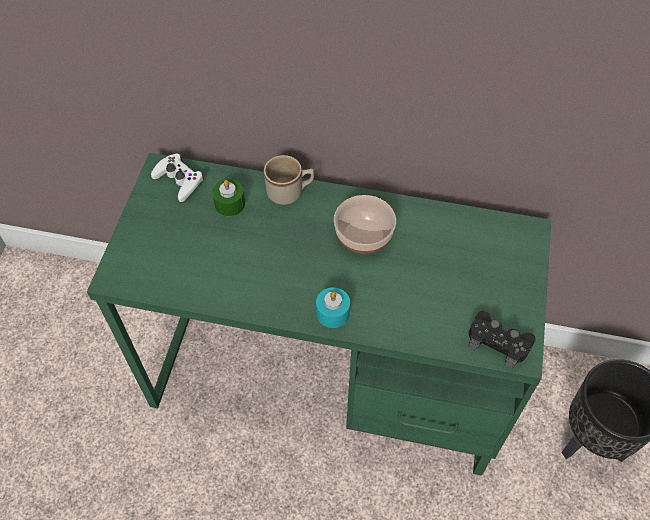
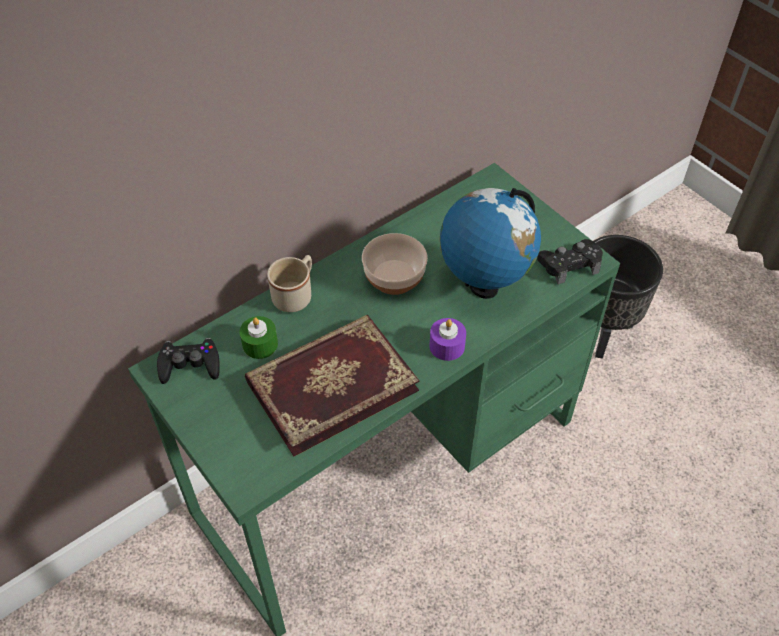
camera: 50 degrees left, 5 degrees down
(179, 180) = (190, 365): white game controller -> black game controller
(233, 266) = (330, 384): none -> book
(332, 313) = (447, 346): turquoise candle -> purple candle
(413, 298) = (483, 286): none -> globe

